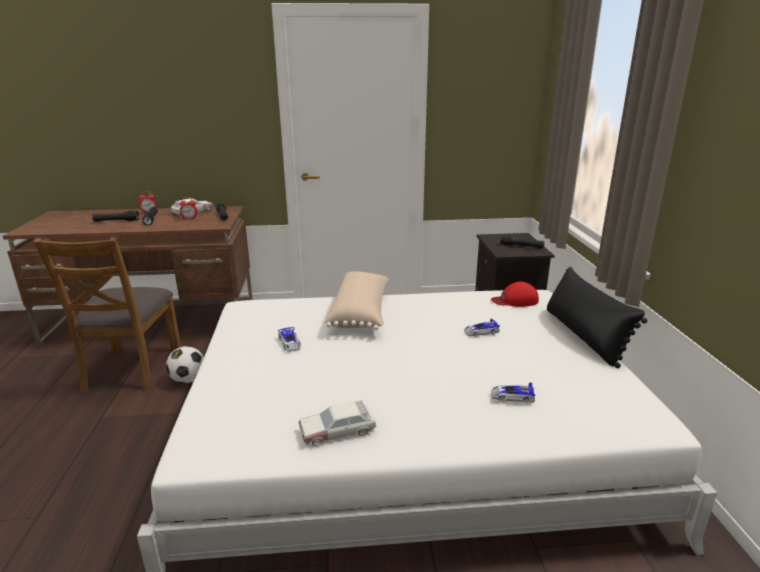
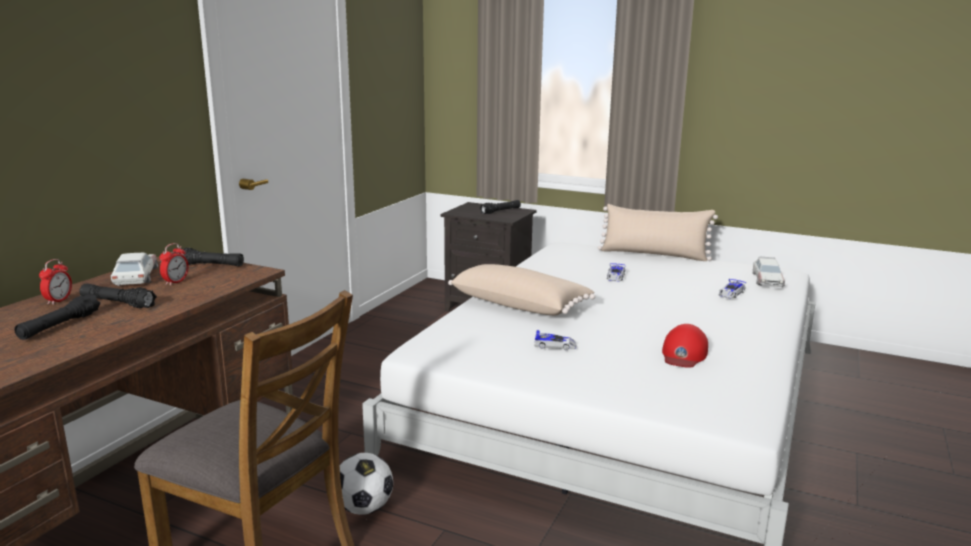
camera: 60 degrees left, 5 degrees down
(338, 431) = (738, 357): toy car -> toy car (767, 280)
(515, 300) = (567, 253): red cap -> red cap (683, 354)
(584, 336) = (654, 255): black pillow -> beige pillow

